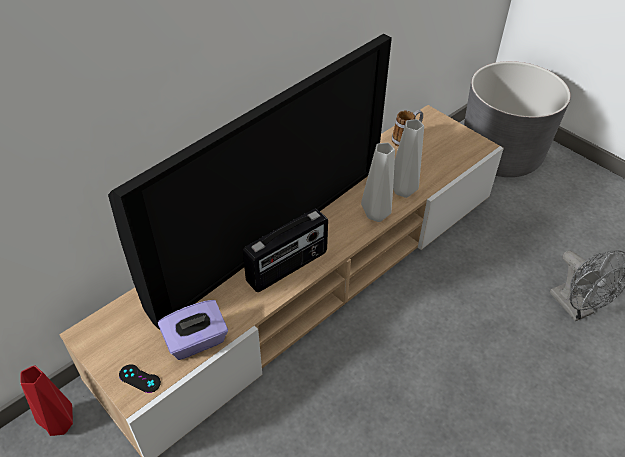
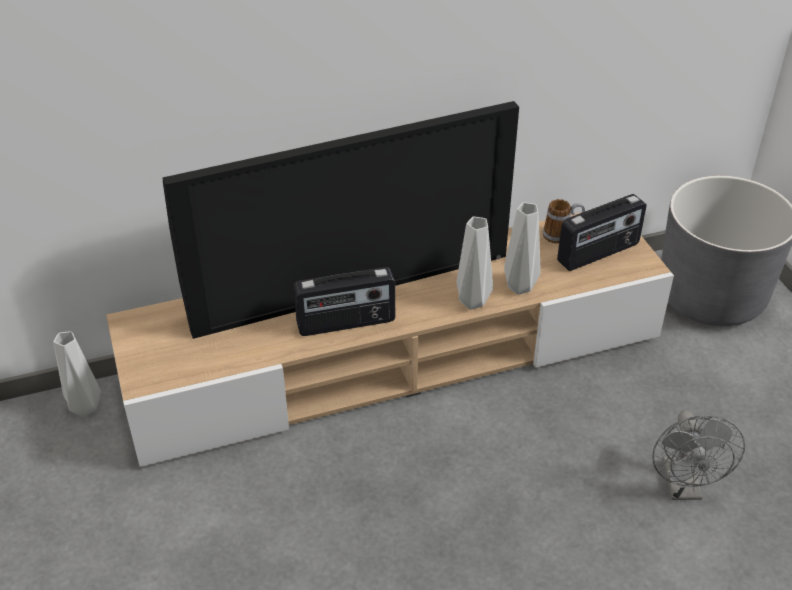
camera: 25 degrees right, 5 degrees down
(62, 425) = (86, 409): red vase -> grey vase
(139, 378) = (152, 373): black game controller -> none
(196, 341) = (219, 359): purple tissue box -> none
(442, 146) = (599, 253): none -> radio

